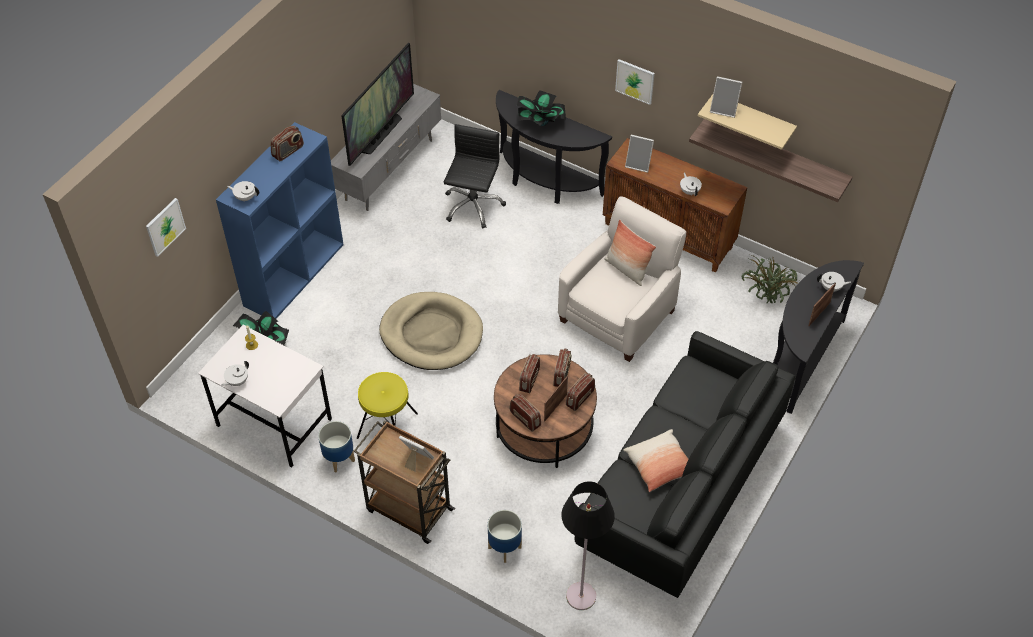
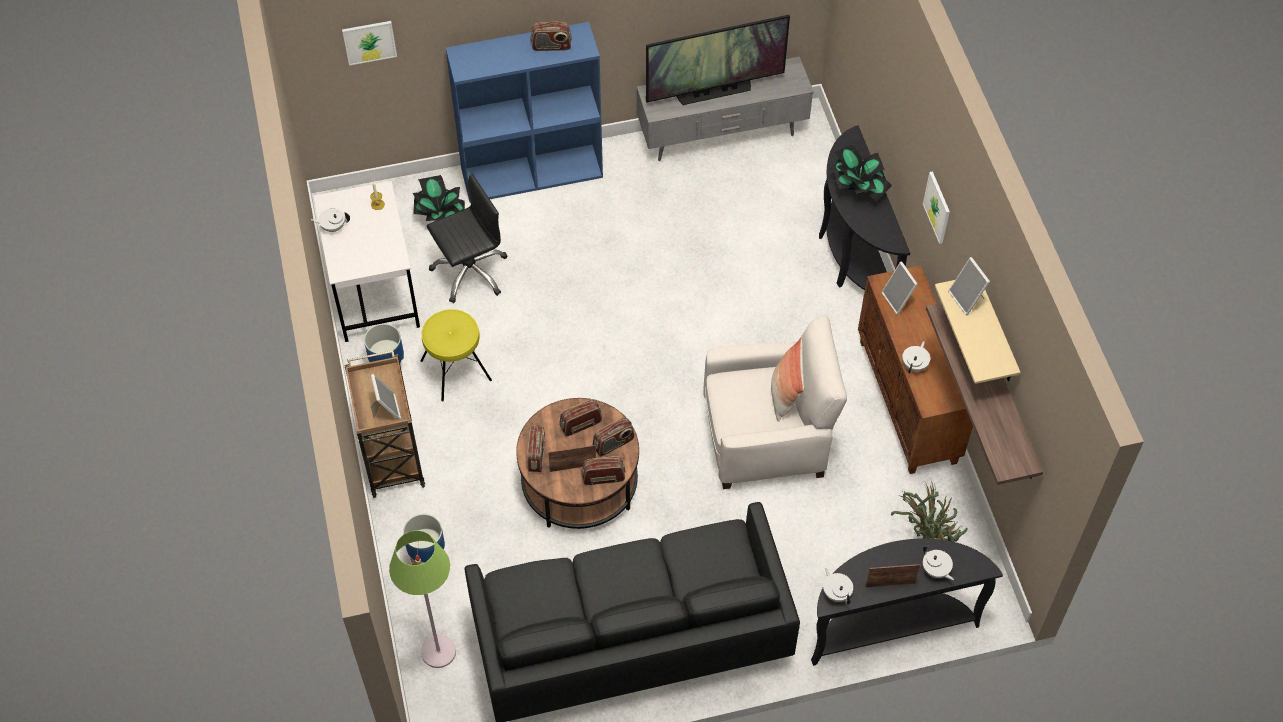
camera: 45 degrees right, 5 degrees up
(245, 197) = (470, 63): white teapot -> white teapot (836, 593)
(431, 334) = (583, 319): beige dog bed -> none
(473, 206) = (757, 228): black office chair -> black office chair (470, 272)
(580, 596) = (438, 651): black floor lamp -> green floor lamp
(660, 466) = (593, 595): pillow -> none

